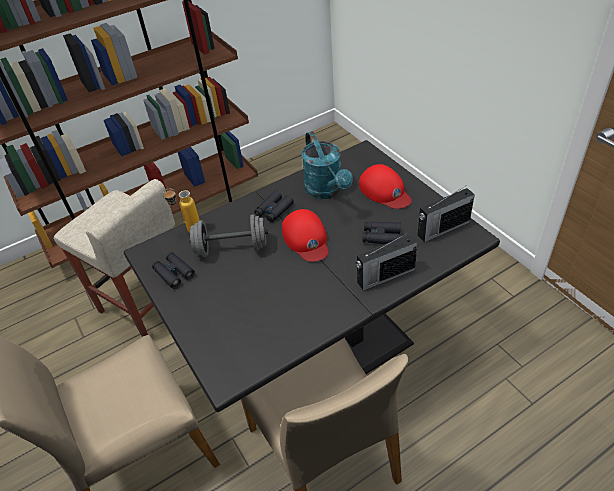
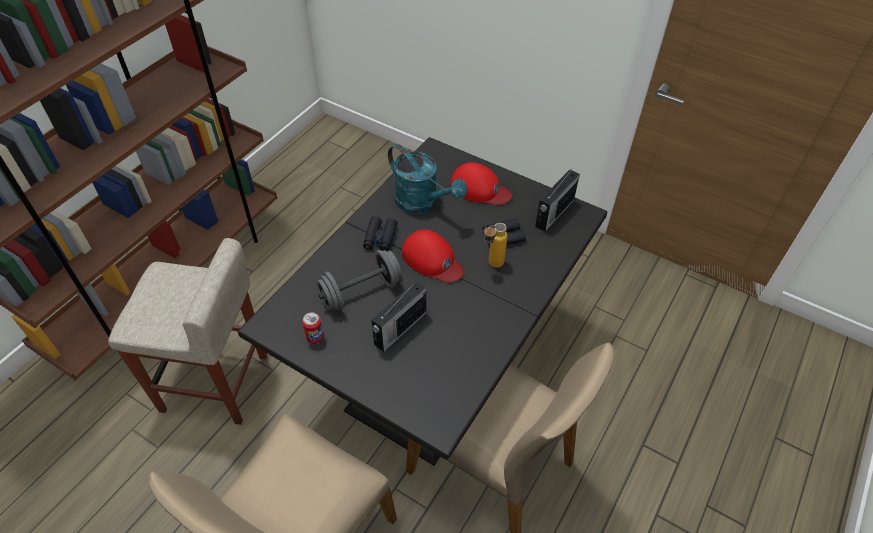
camera: 30 degrees left, 5 degrees up
(174, 273) = (315, 337): black binoculars -> can
(188, 231) = (300, 287): bottle -> bottle (491, 266)
(385, 276) = (528, 275): radio -> radio (399, 329)

